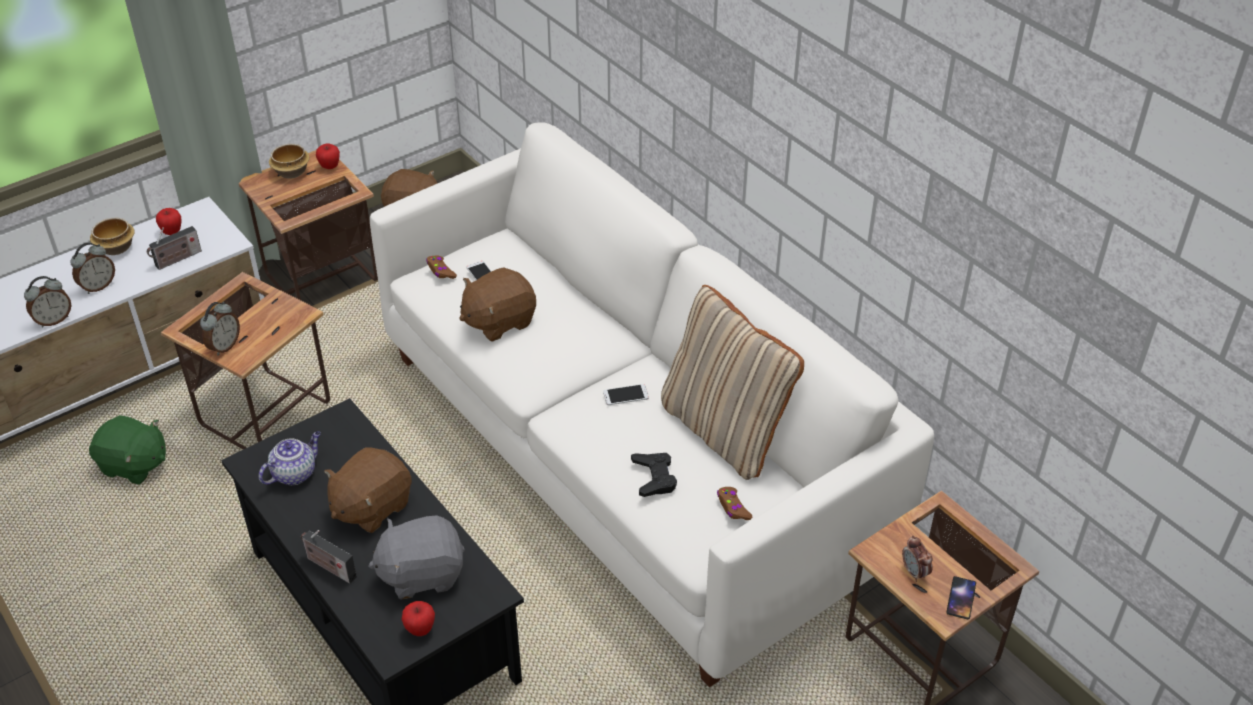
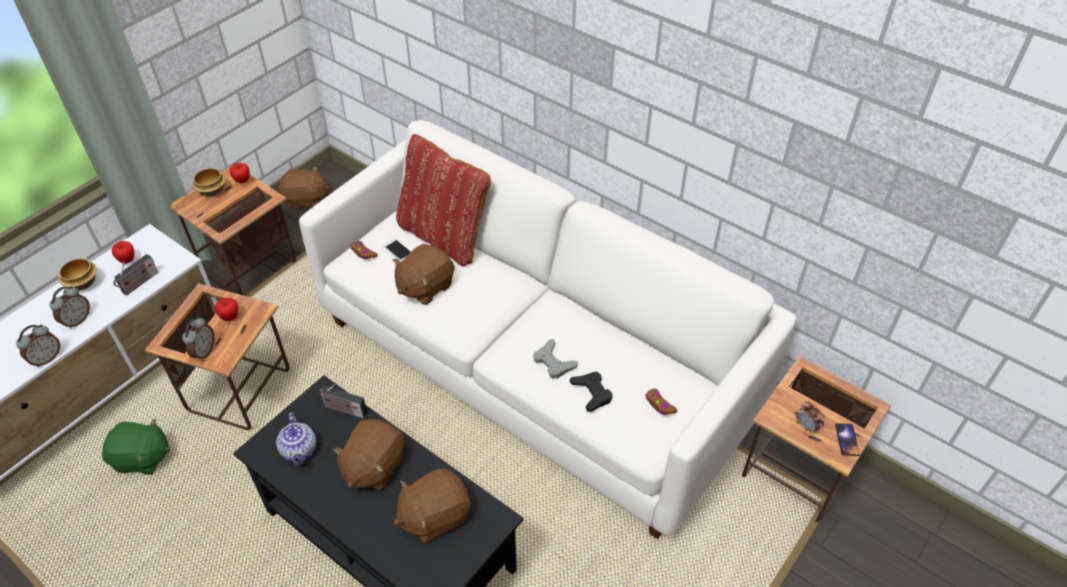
camera: 15 degrees left, 5 degrees up
(295, 473) = (300, 450): teapot -> teapot turned 135 degrees clockwise
(329, 567) = (356, 528): radio -> radio (343, 409)
(420, 629) = (450, 566): apple -> apple (230, 317)
(421, 573) = (434, 515): grey plush toy -> brown plush toy
(544, 268) = (444, 236): none -> red pillow
(621, 434) = (553, 362): none -> grey game controller
(625, 395) = (545, 329): phone -> none
(725, 430) = (630, 342): beige pillow -> none

